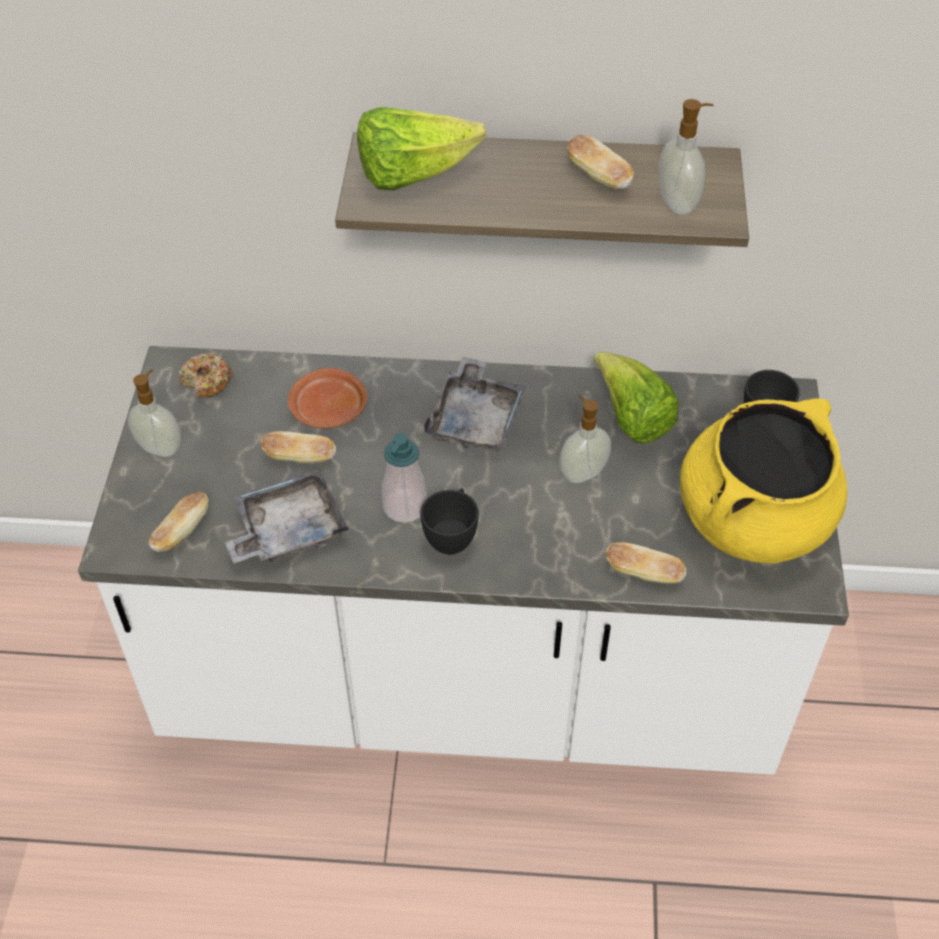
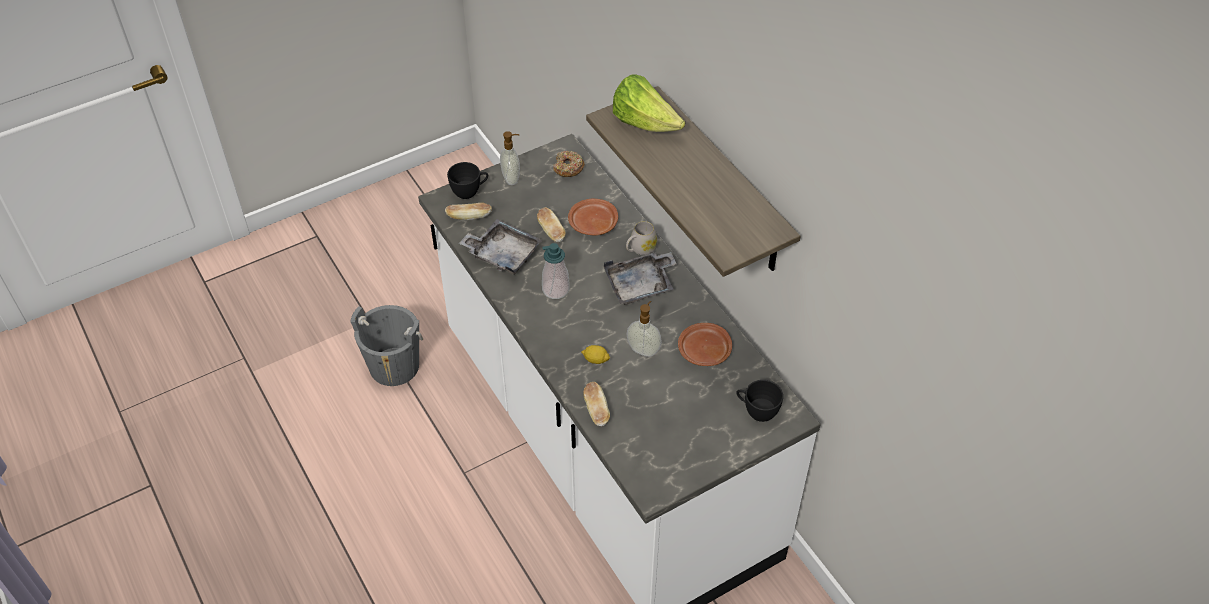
camera: 55 degrees right, 0 degrees up
(138, 852) = (394, 366): none -> grey bucket
(416, 387) = (640, 249): none -> white mug
(452, 536) = (553, 318): black cup -> black cup (470, 191)
(559, 529) = (595, 360): none -> lemon
(598, 177) = (713, 191): bread -> none
(632, 418) = (704, 351): lettuce -> brown plate
(678, 203) = (724, 231): soap dispenser -> none
(753, 519) = (677, 442): yellow cooking pot -> none

